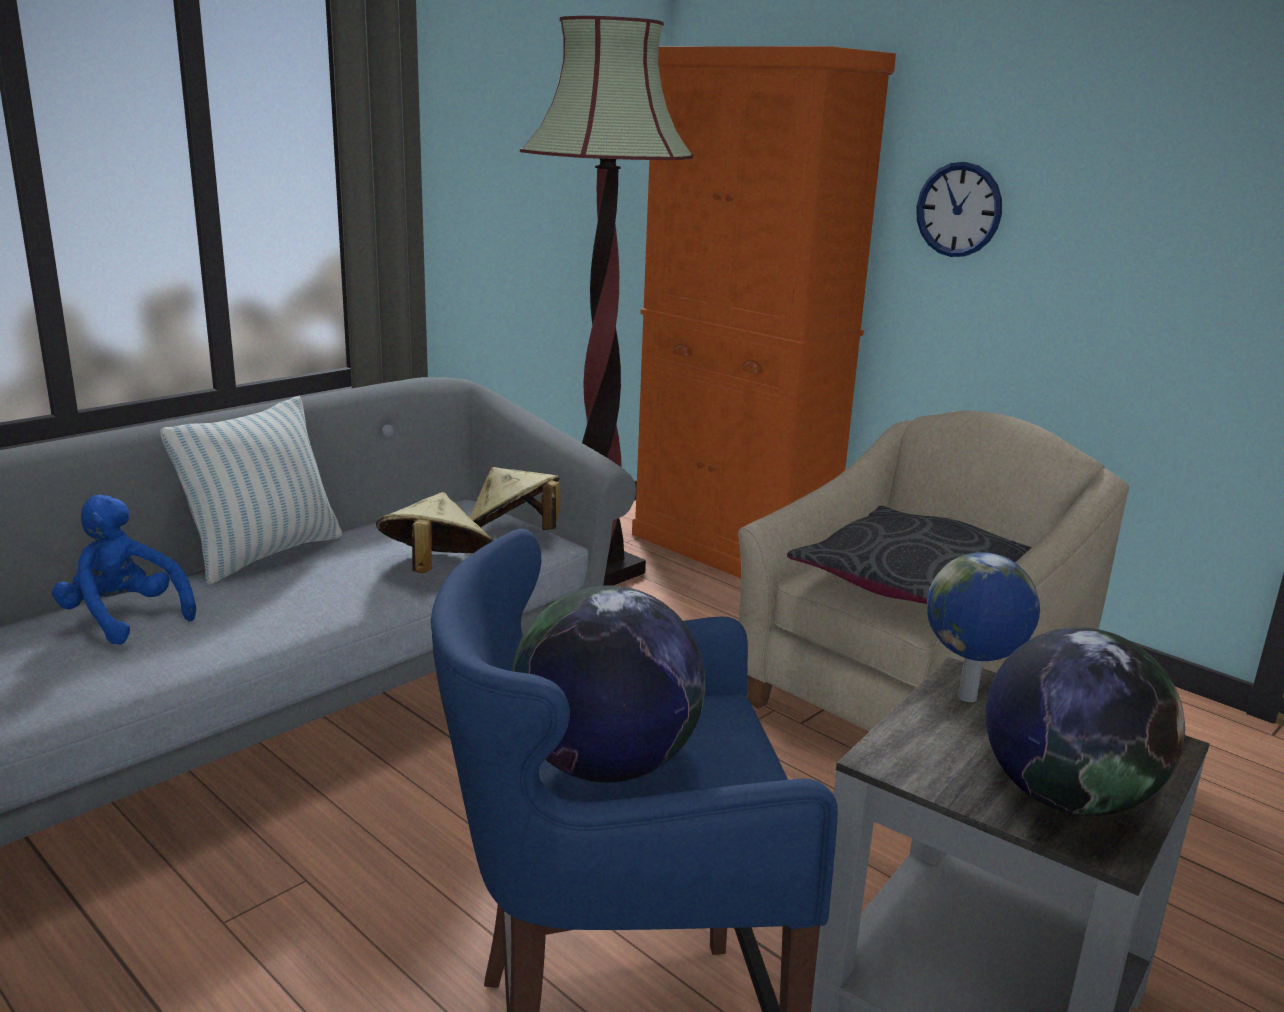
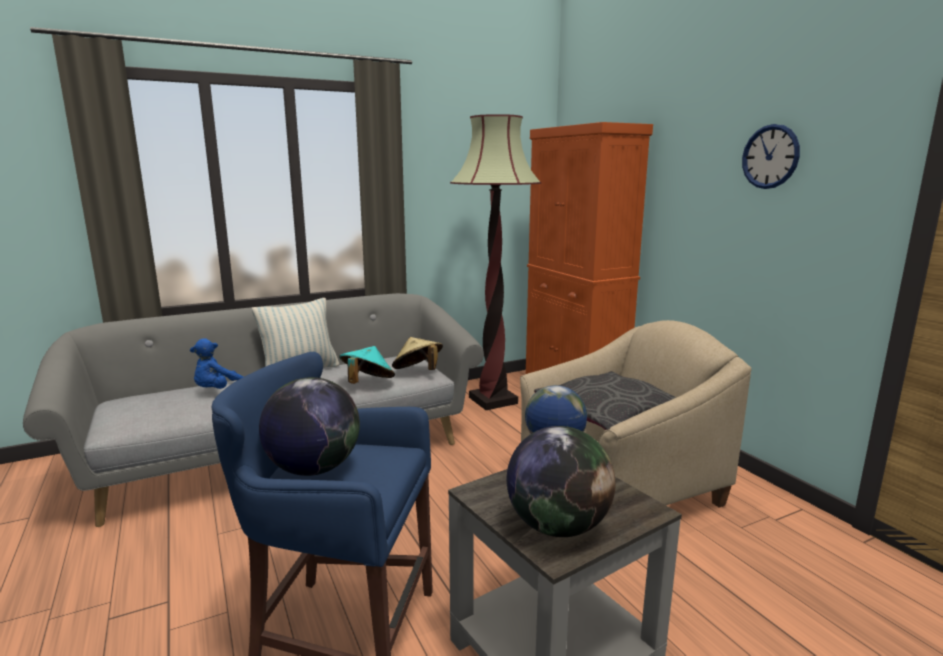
camera: 20 degrees right, 5 degrees down
(124, 618) = (220, 391): blue plush toy -> blue plush toy turned 105 degrees counterclockwise
(435, 569) = (367, 383): beige hat -> turquoise hat
(959, 209) = (685, 208): wall clock -> wall clock (770, 156)

